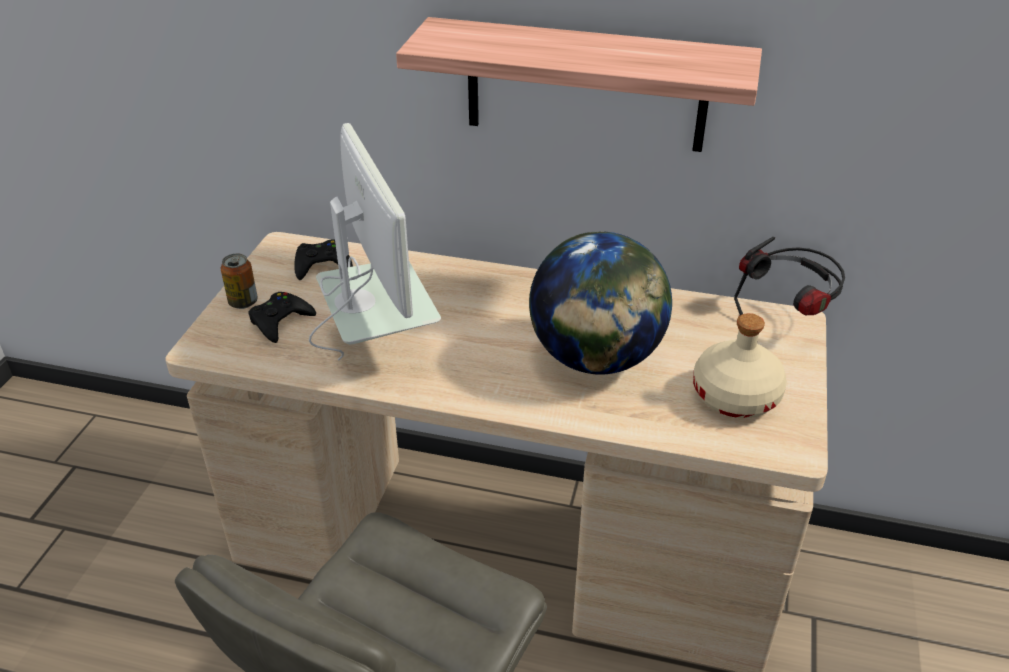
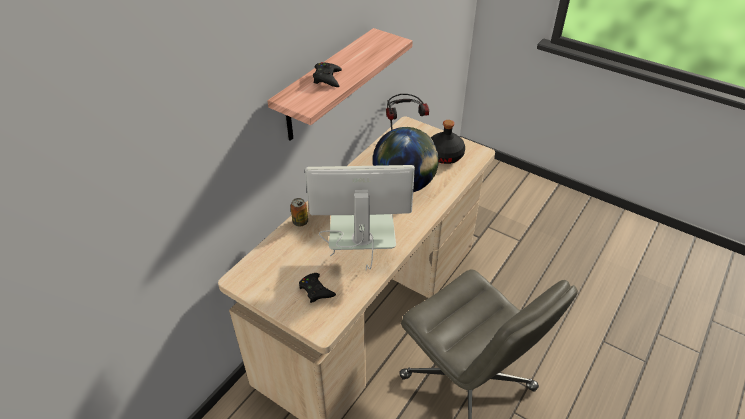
camera: 70 degrees left, 5 degrees up
(243, 302) = (287, 305): can -> can (300, 222)
(322, 265) = (271, 264): black game controller -> black game controller (327, 78)
(736, 396) = (445, 155): beige bottle -> black bottle

